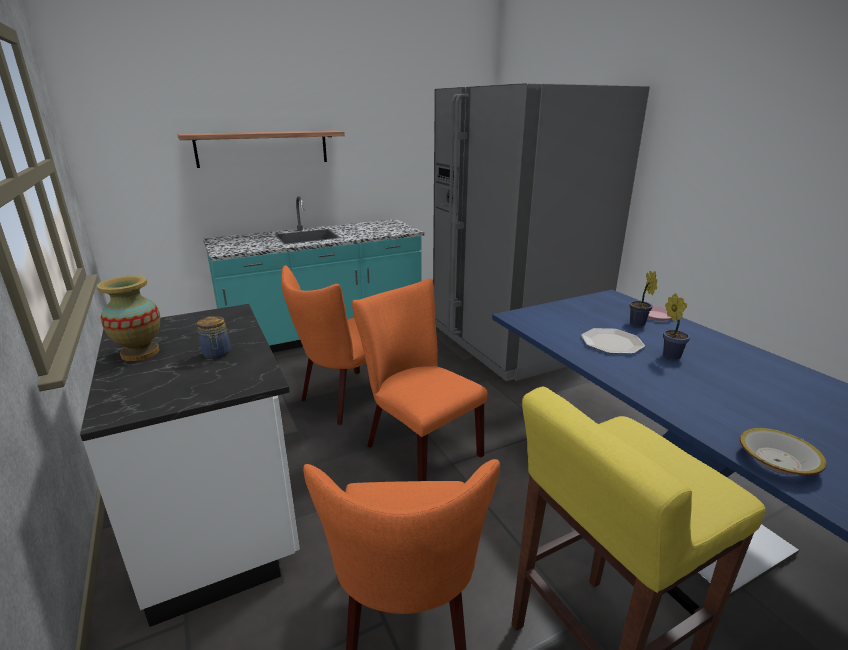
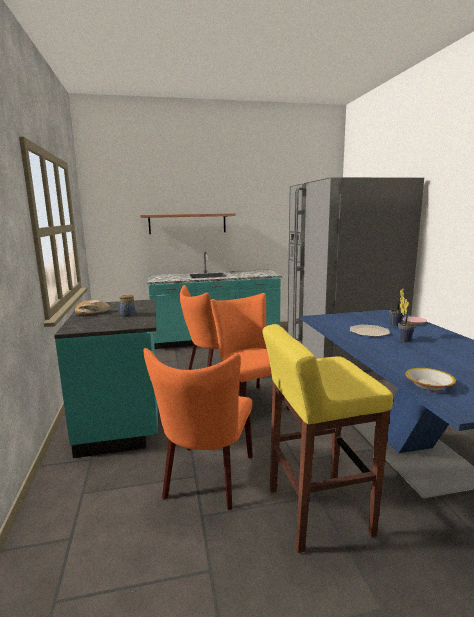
camera: 15 degrees right, 10 degrees down
(140, 353) = (92, 312): vase -> bread
(221, 519) = (123, 420): white counter -> turquoise counter

